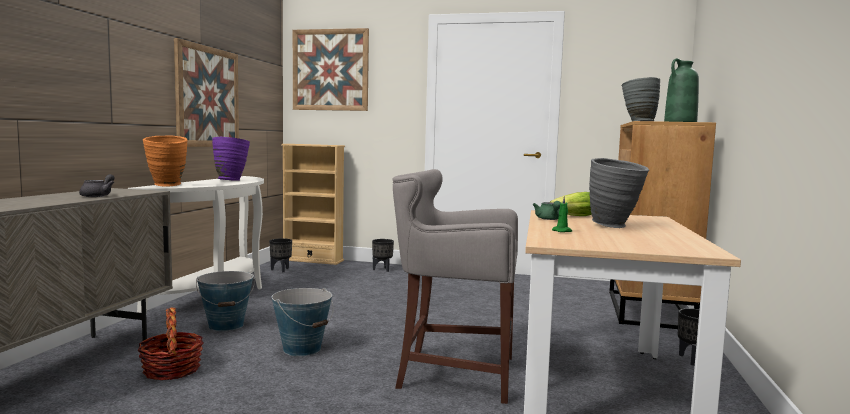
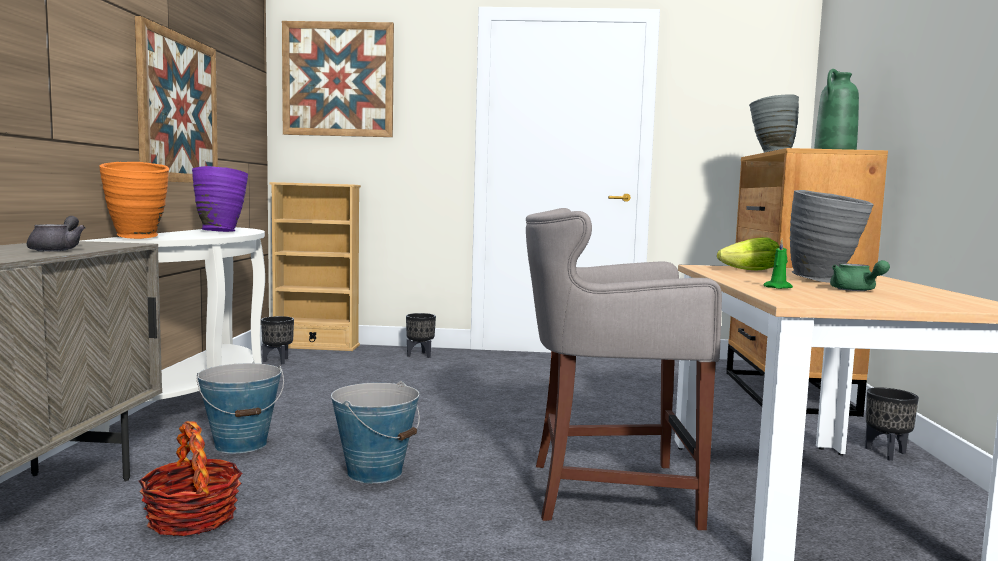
camera: 10 degrees left, 0 degrees up
(549, 219) = (728, 274): green teapot -> green teapot (856, 290)

